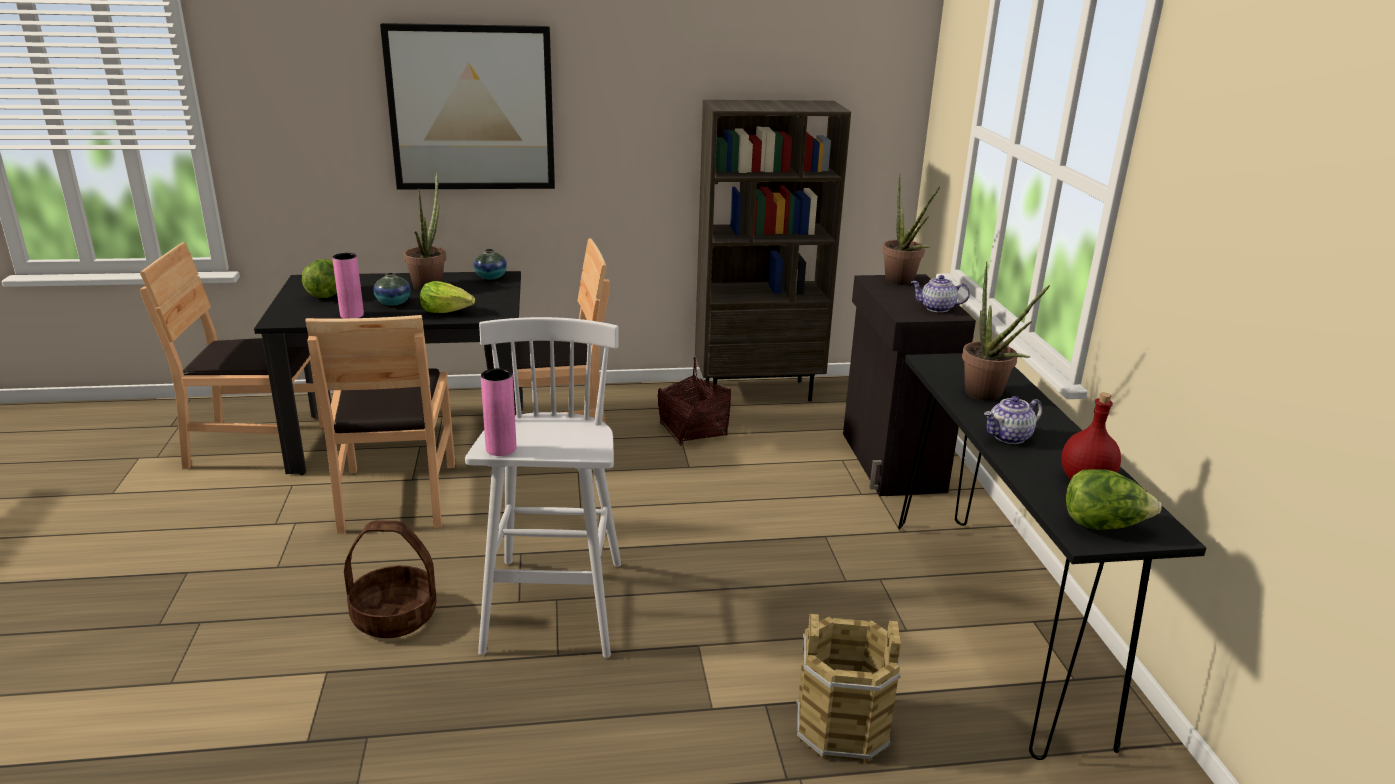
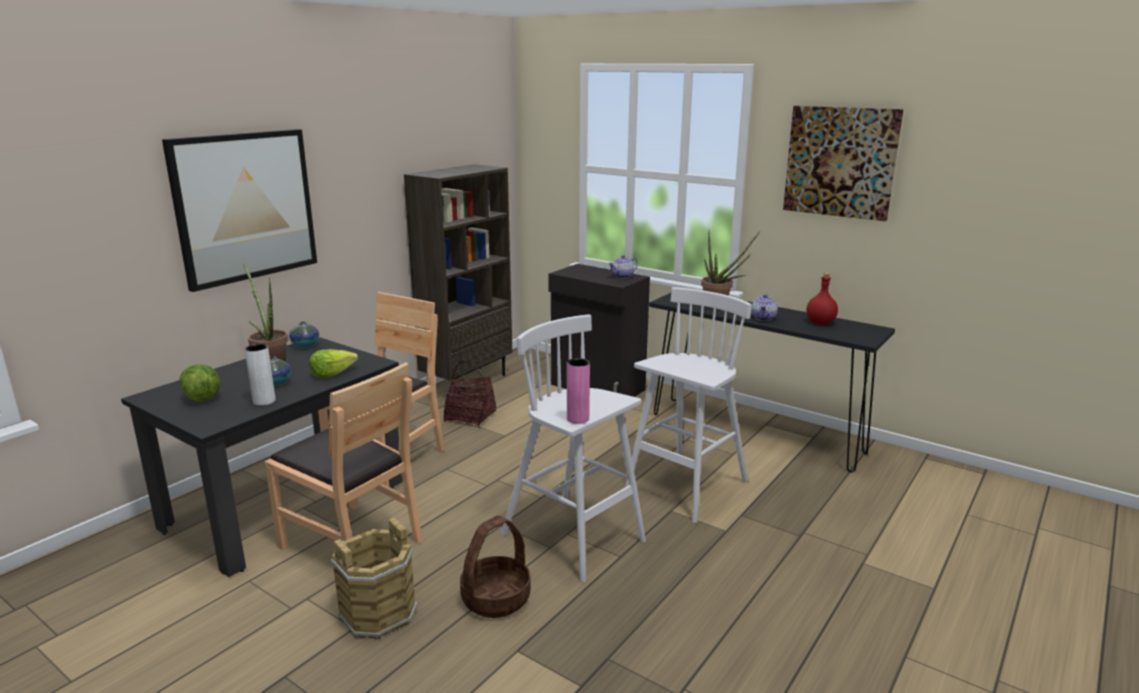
camera: 45 degrees left, 5 degrees down
(259, 447) = (156, 576): brown chair -> none
(352, 315) = (264, 401): pink vase -> white vase
(763, 631) = (685, 488): none -> white stool
(842, 728) = (781, 504): brown bucket -> brown bucket (378, 614)
(902, 282) = (579, 270): potted plant -> none
(1103, 525) = (859, 334): lettuce -> none
(1237, 191) = (840, 162): none -> picture

